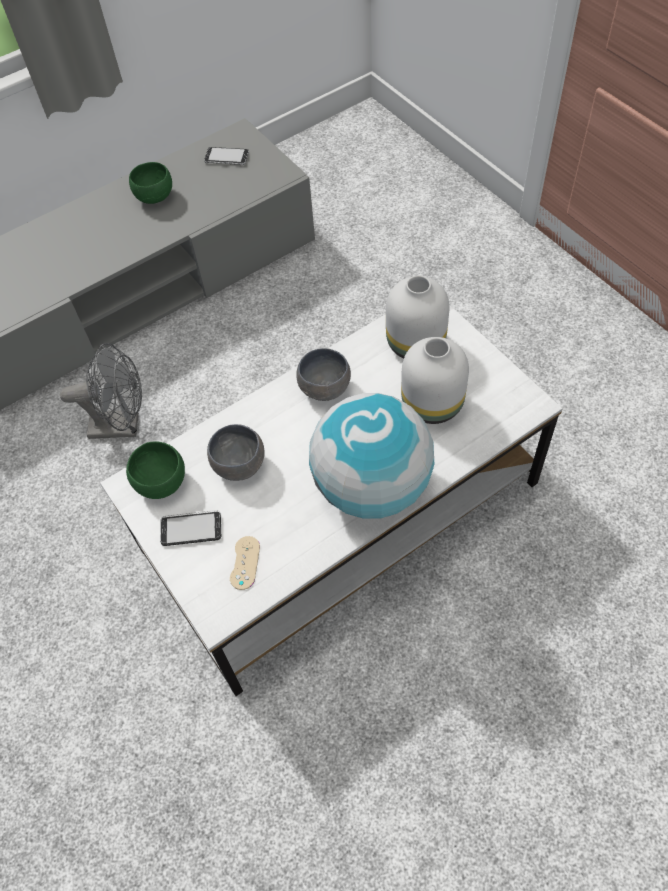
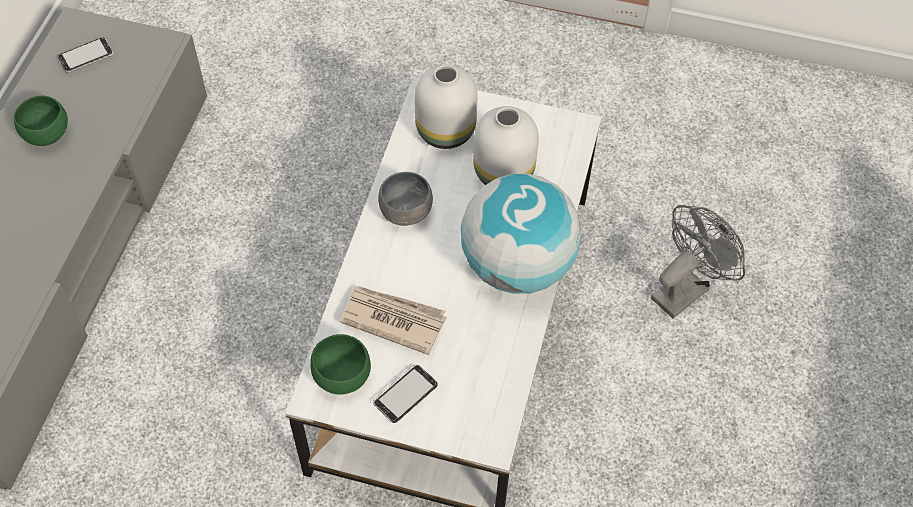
camera: 45 degrees left, 0 degrees up
(123, 425) = (177, 382): grey fan -> grey fan (685, 288)
(237, 465) = (393, 319): grey bowl -> newspaper
(245, 563) = (474, 389): beige game controller -> none

